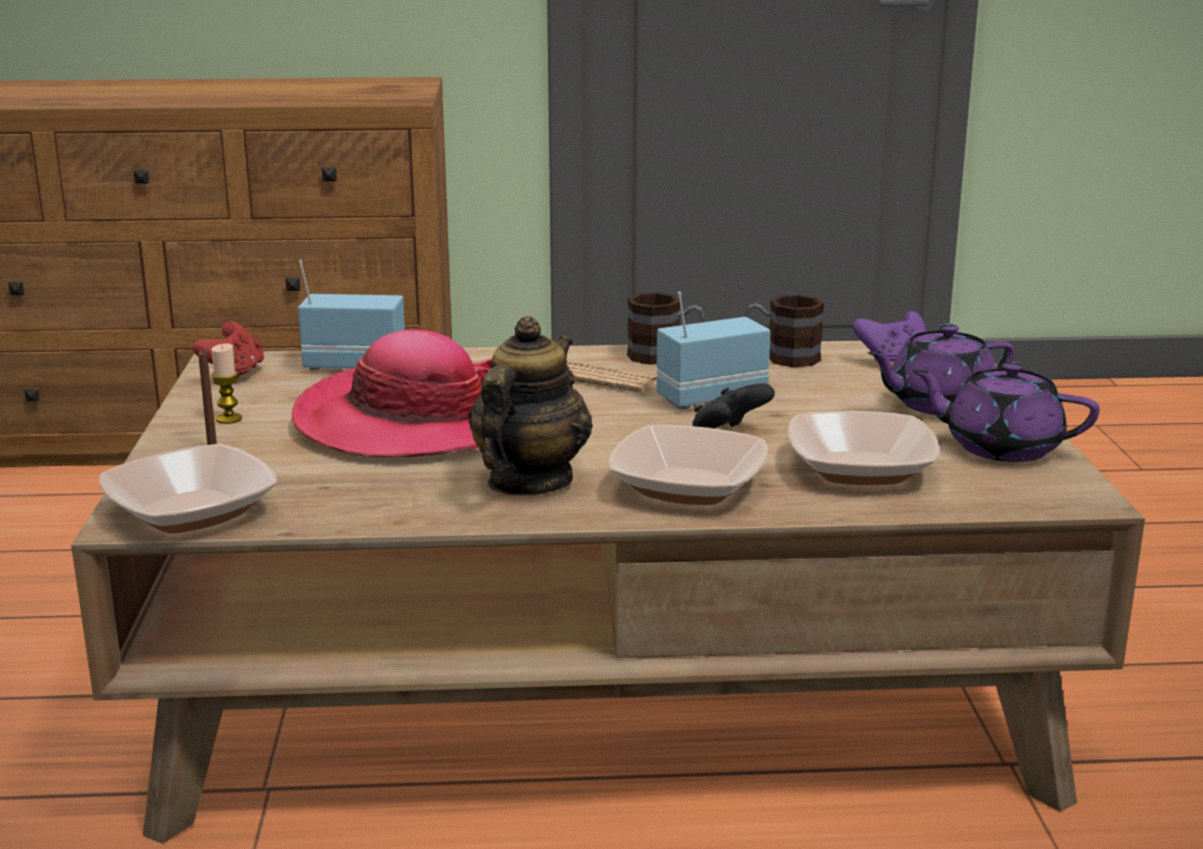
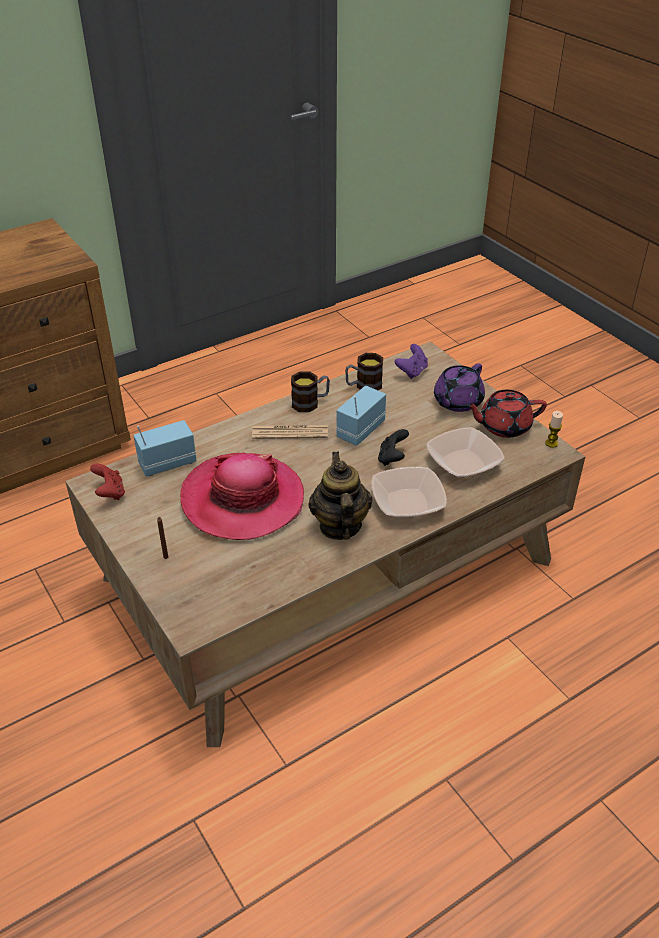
camera: 30 degrees left, 20 degrees up
(191, 512) = (211, 610): bowl -> none
(229, 419) = (150, 532): candle -> candle (551, 443)
(1000, 447) = (503, 426): purple teapot -> red teapot

